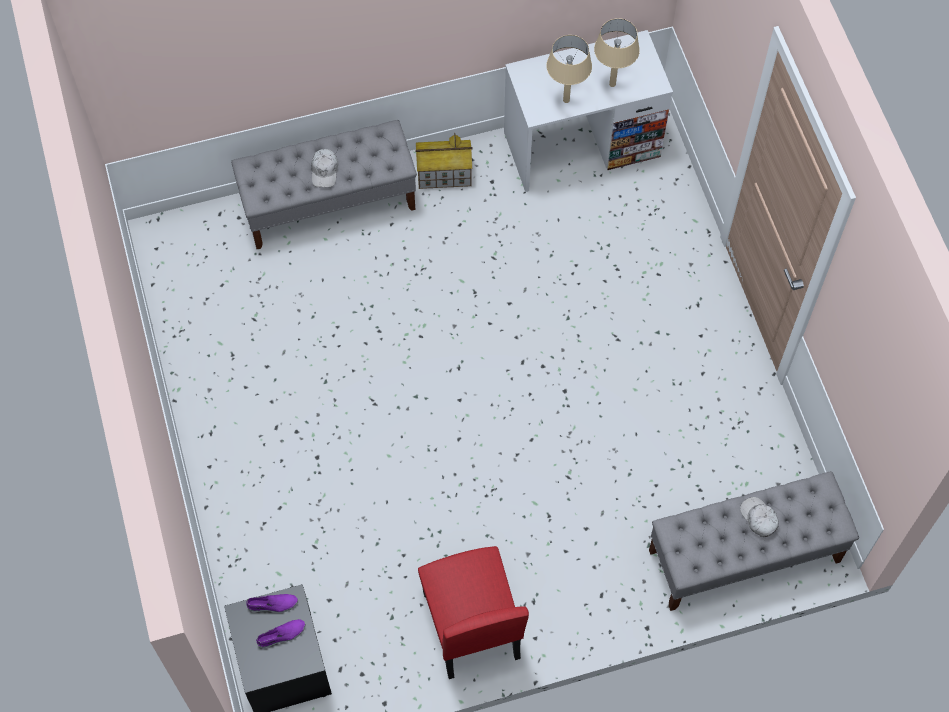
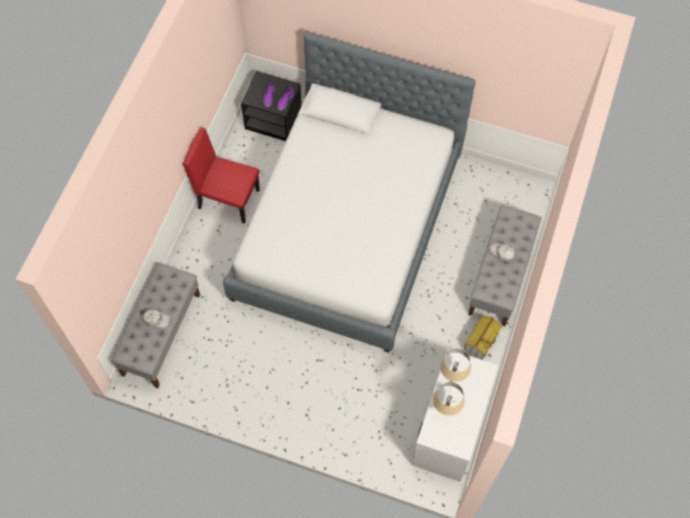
camera: 125 degrees right, 0 degrees up
(394, 430) = (347, 227): none -> bed

